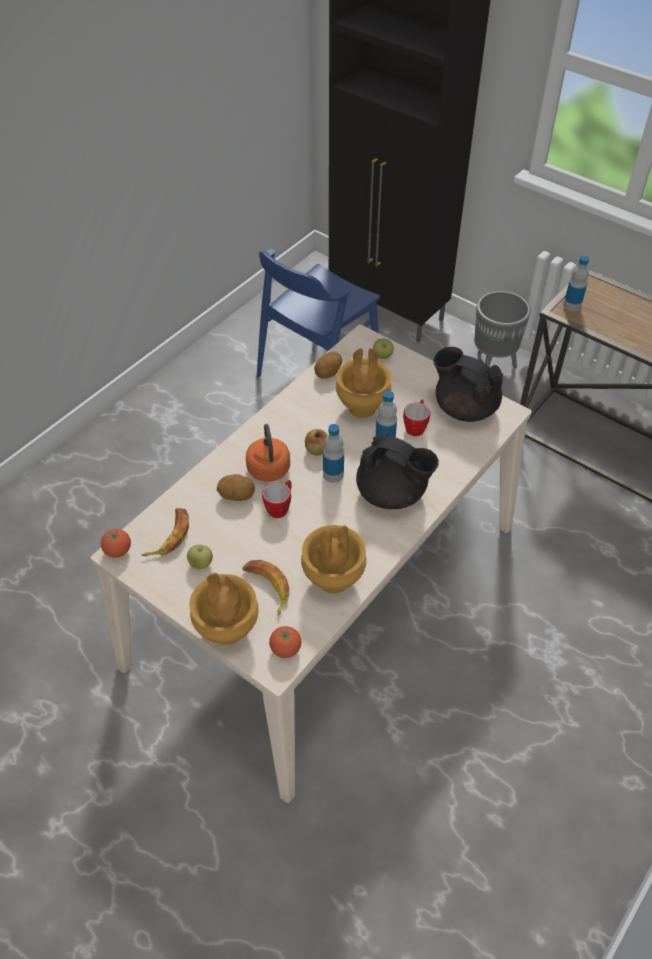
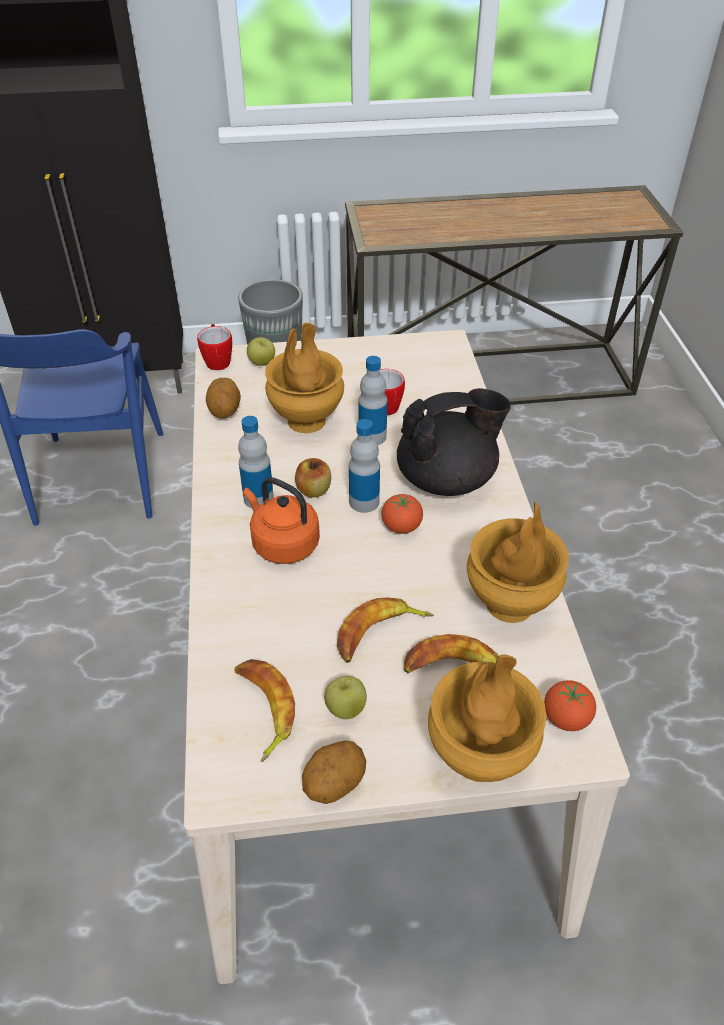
camera: 45 degrees left, 5 degrees down
(118, 551) = (216, 785): tomato -> tomato (401, 527)
(237, 496) = (287, 600): potato -> potato (334, 783)
(255, 544) = (379, 634): none -> banana
(280, 507) = (353, 575): mug -> mug (217, 360)
(464, 408) = (404, 361): black teapot -> none
(572, 305) = (377, 233): bottle -> bottle (258, 498)

